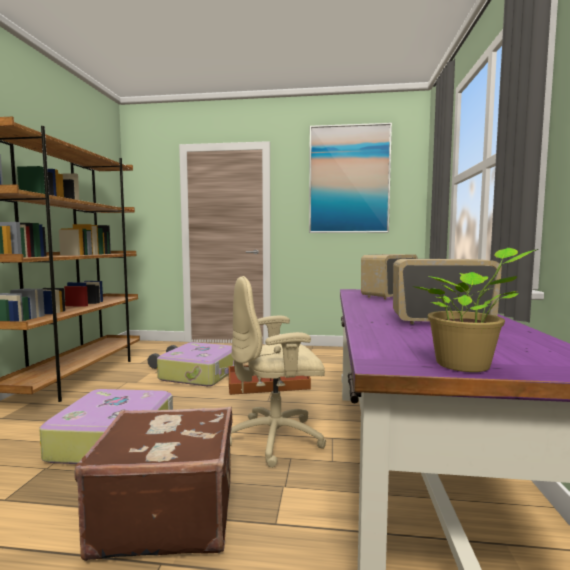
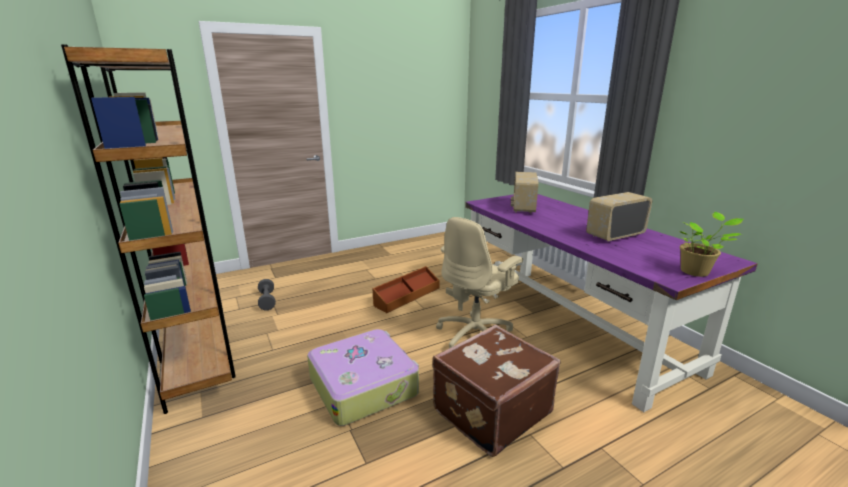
camera: 35 degrees left, 15 degrees up
(201, 374) = (327, 301): suitcase -> none
(349, 179) = (404, 76): picture -> none

